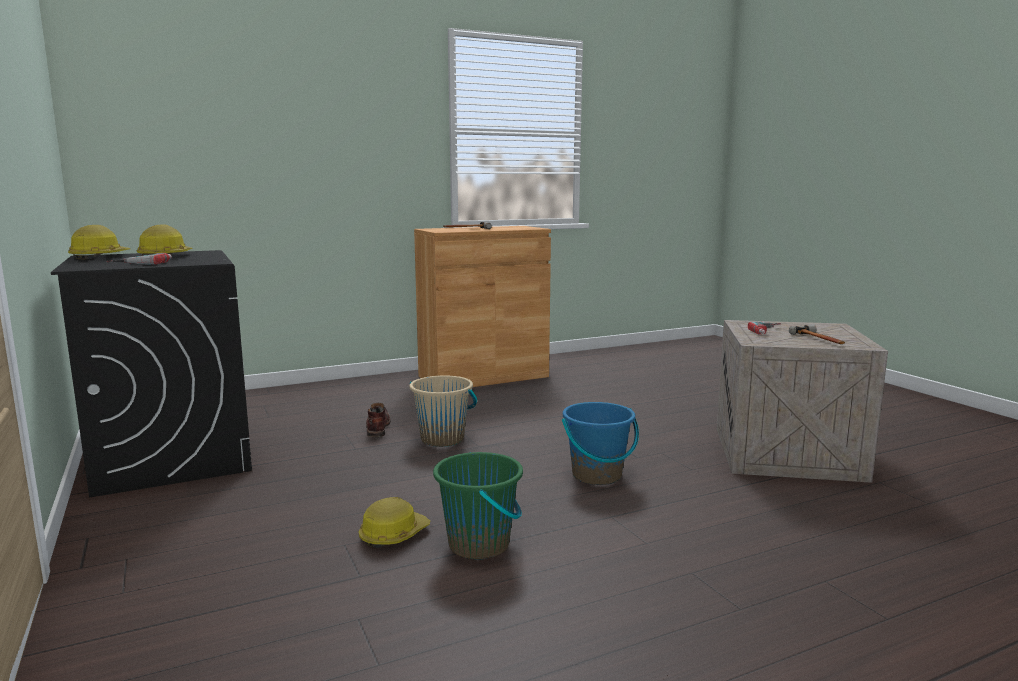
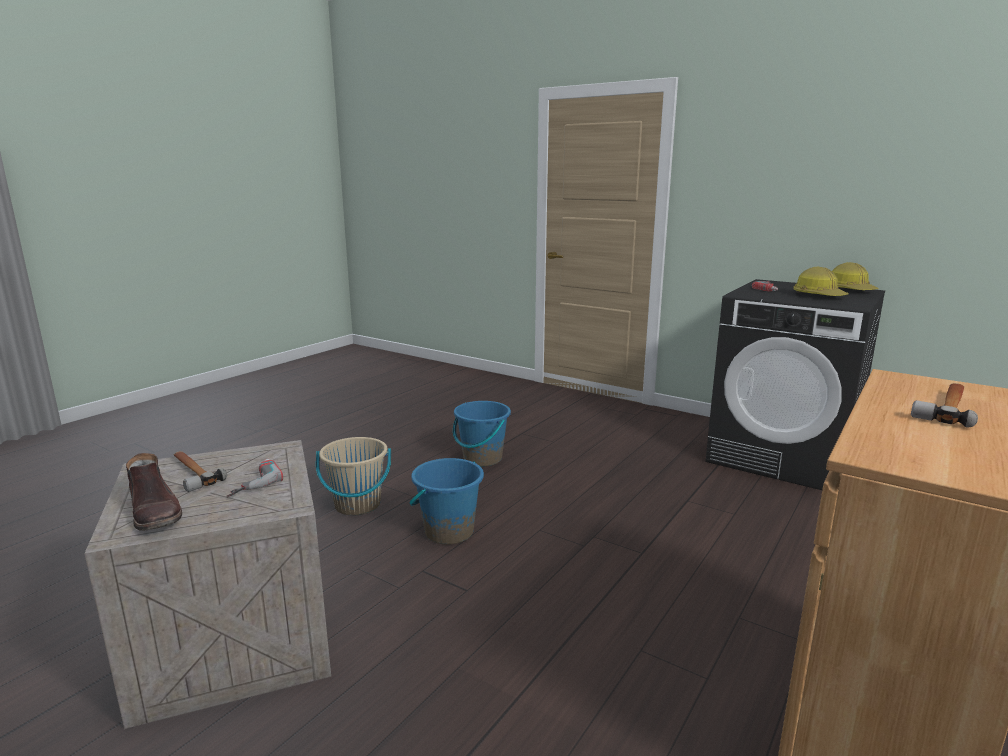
camera: 150 degrees right, 5 degrees up
(377, 427) = (727, 531): brown boot -> brown boot (155, 512)
(393, 535) = (536, 451): hard hat -> none
(442, 439) = (640, 535): beige bucket -> beige bucket (357, 505)
(479, 544) = (482, 458): green bucket -> blue bucket

